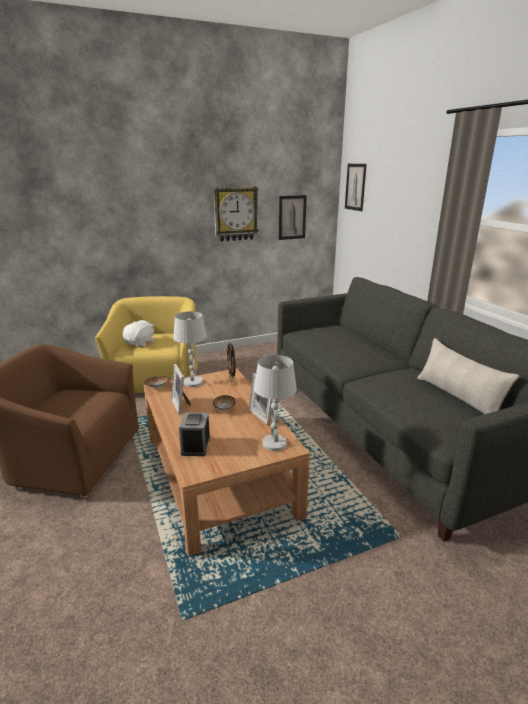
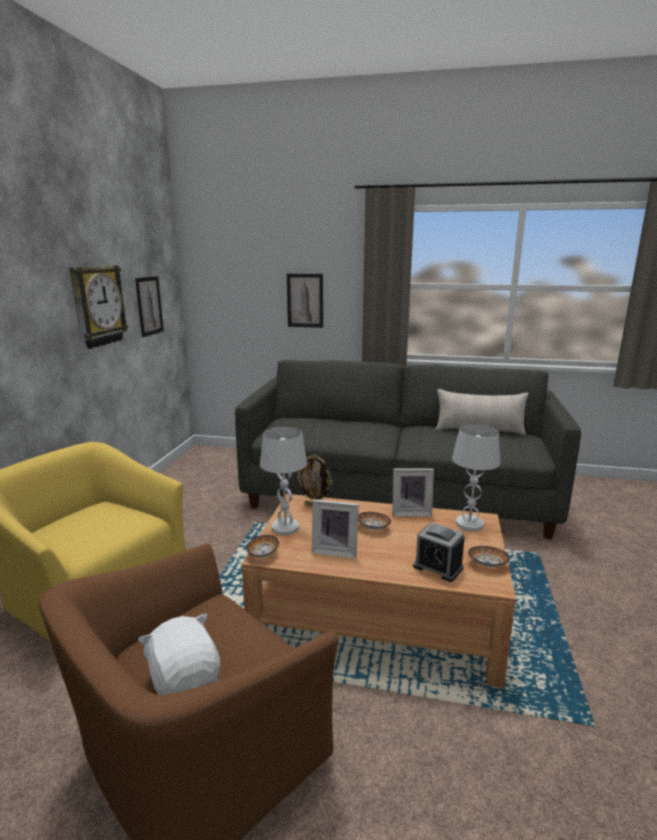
camera: 55 degrees left, 5 degrees down
(140, 343) = (80, 535): white plush toy -> white plush toy (185, 680)
(219, 464) = (486, 564): none -> bowl
(355, 187) = (212, 264): picture -> picture (305, 300)

